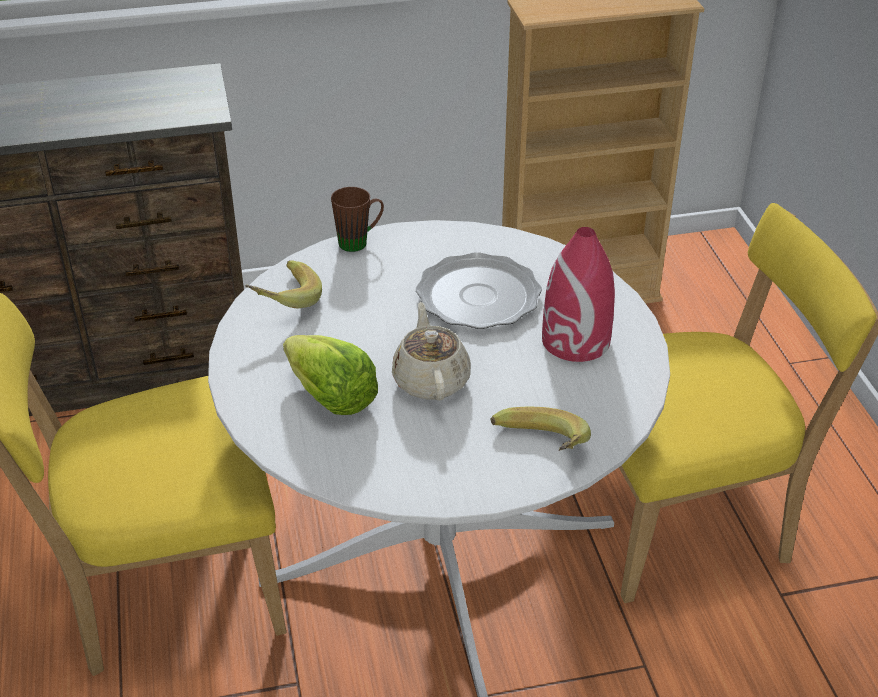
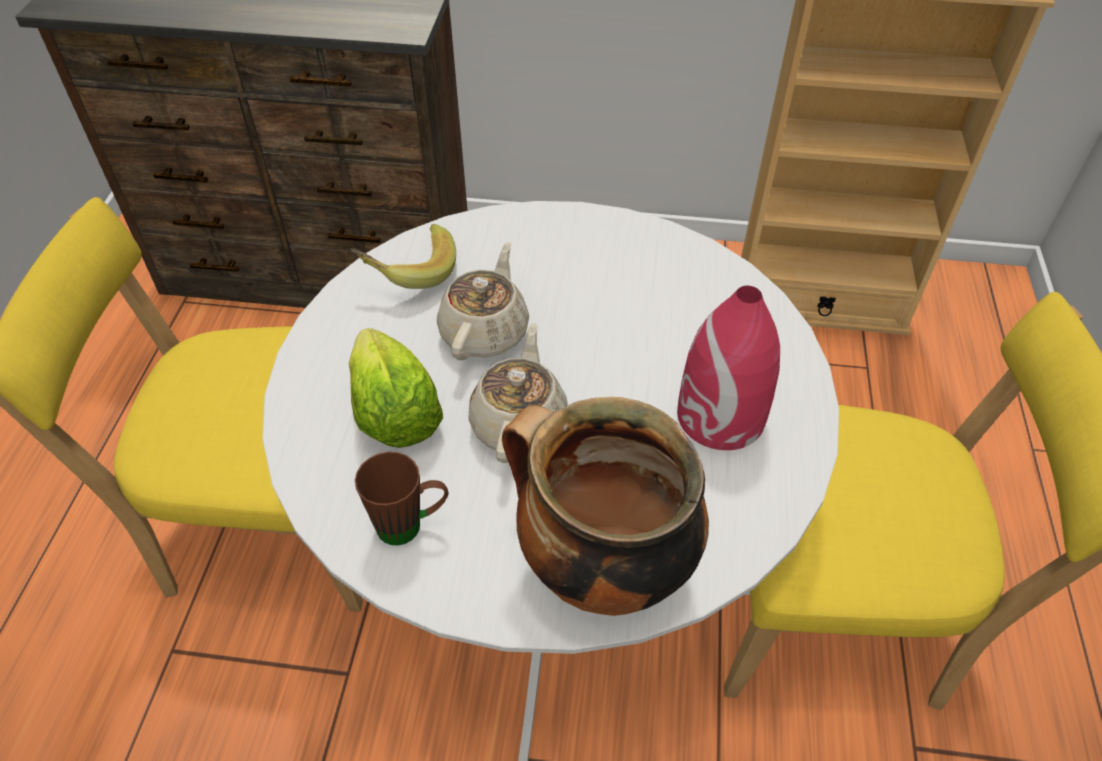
camera: 20 degrees right, 10 degrees up
(360, 242) = (530, 217): brown mug -> brown mug (411, 525)
(370, 328) = (485, 331): none -> beige teapot
(477, 296) = (629, 321): plate -> none
(538, 451) = (601, 568): banana -> cooking pot

